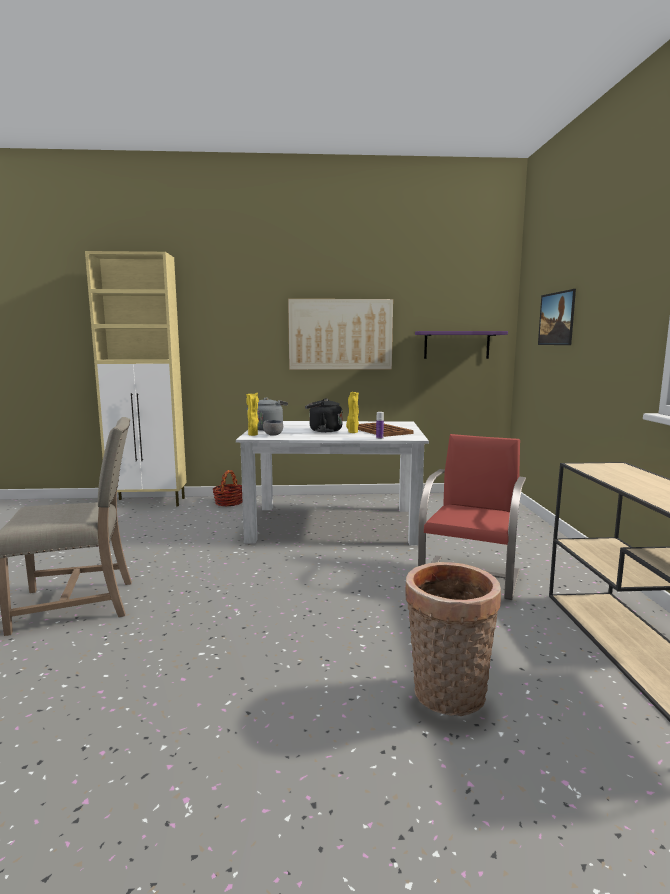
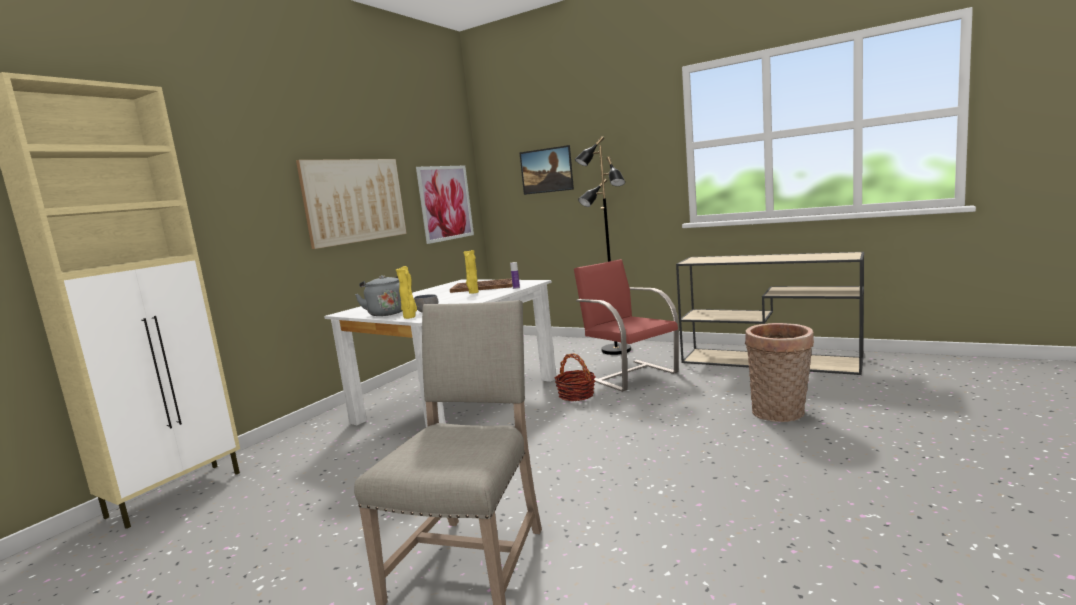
camera: 55 degrees left, 0 degrees up
(229, 502) = (294, 440): basket -> basket (576, 395)
(323, 430) = (444, 299): black kettle -> none
(456, 345) = (445, 203): purple shelf -> picture
(536, 552) = (615, 350): none -> black floor lamp

